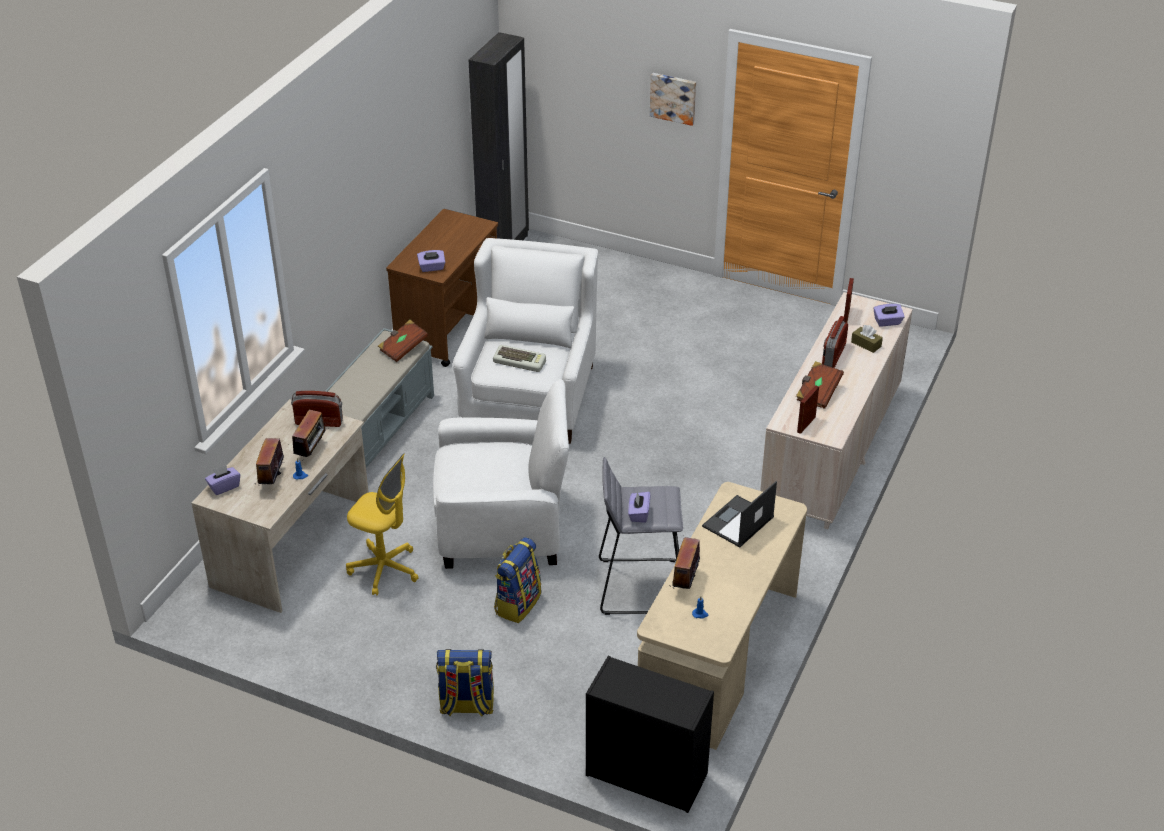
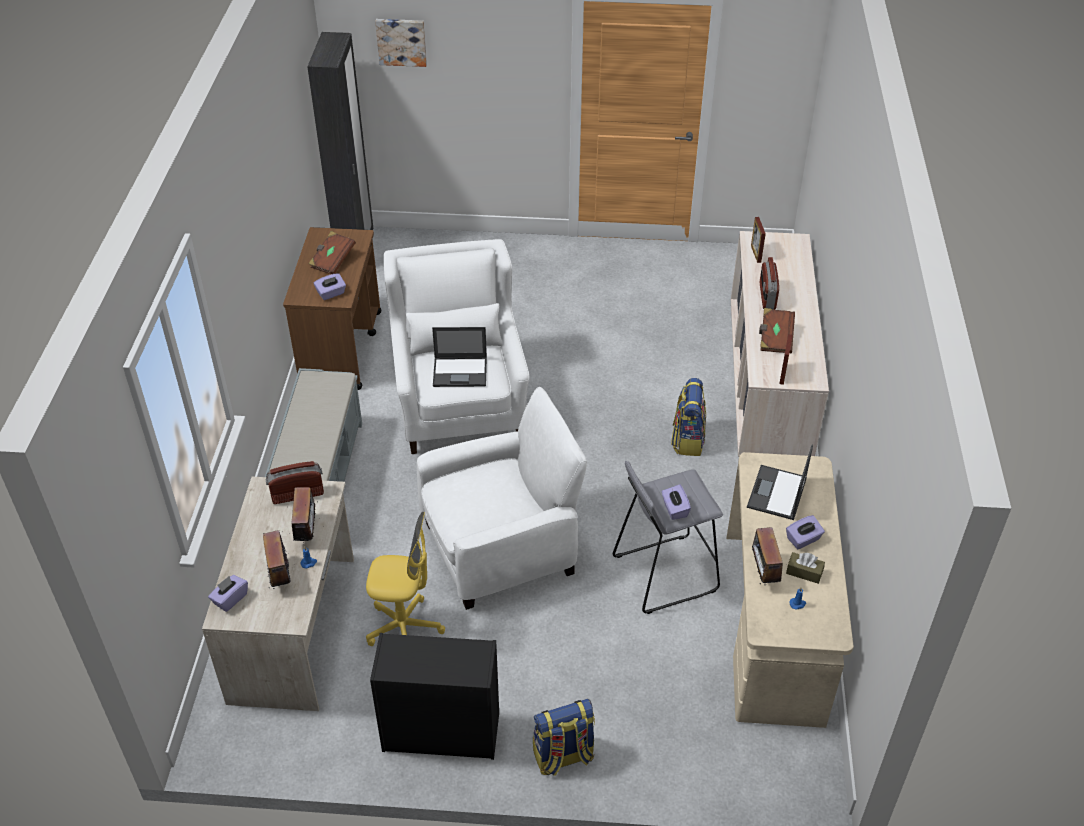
camera: 20 degrees left, 5 degrees up
(403, 348) = (331, 386): brown book -> brown book (332, 261)
(517, 603) = (557, 627): backpack -> backpack (687, 439)
(520, 361) = (461, 372): keyboard -> laptop
(645, 774) = (773, 776): black dresser -> black dresser (439, 732)
(673, 98) = (517, 69): picture -> picture (401, 41)
(866, 344) = (789, 278): brown tissue box -> brown tissue box (804, 572)
(887, 322) = (795, 252): purple tissue box -> purple tissue box (803, 539)

